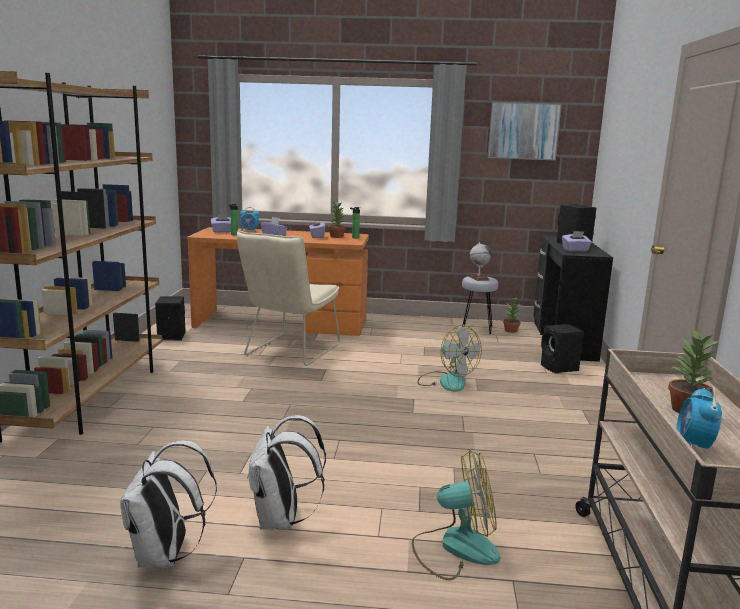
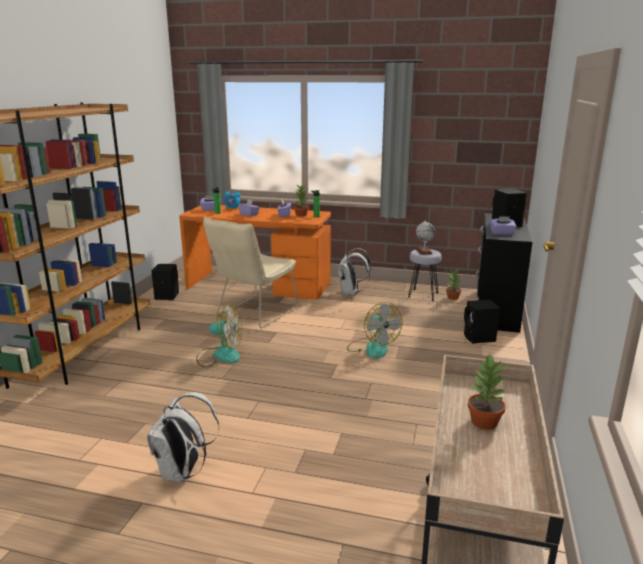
camera: 10 degrees right, 5 degrees up
(165, 556) = (86, 497): white backpack -> white backpack (351, 294)
(455, 548) = (309, 509): fan -> fan (220, 355)
(523, 131) = (468, 120): picture -> none
(693, 446) = (460, 463): alarm clock -> none

